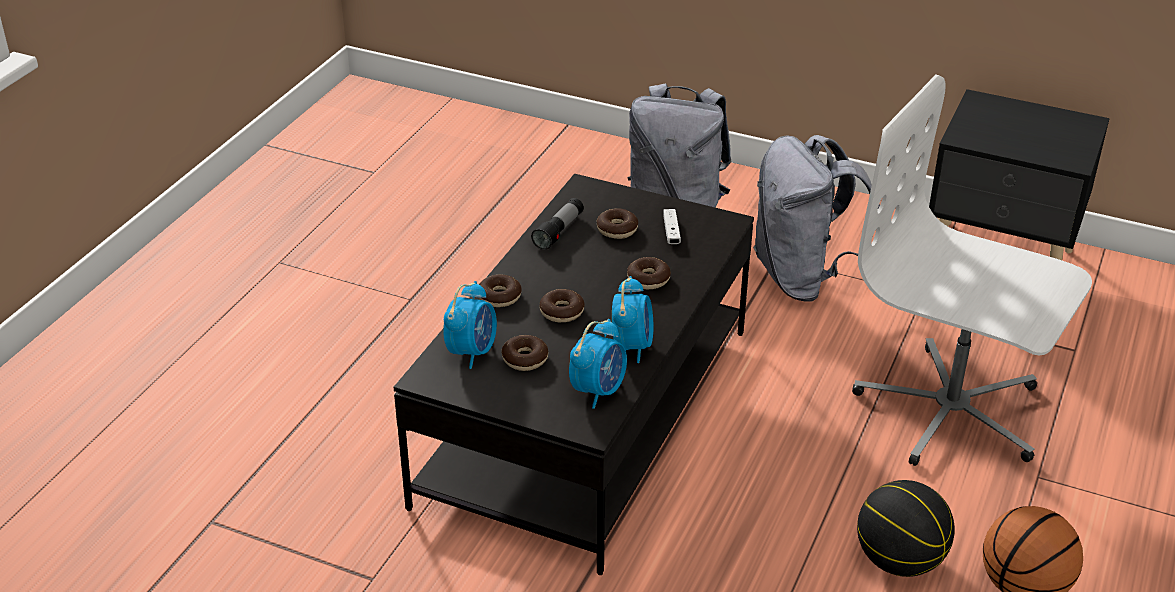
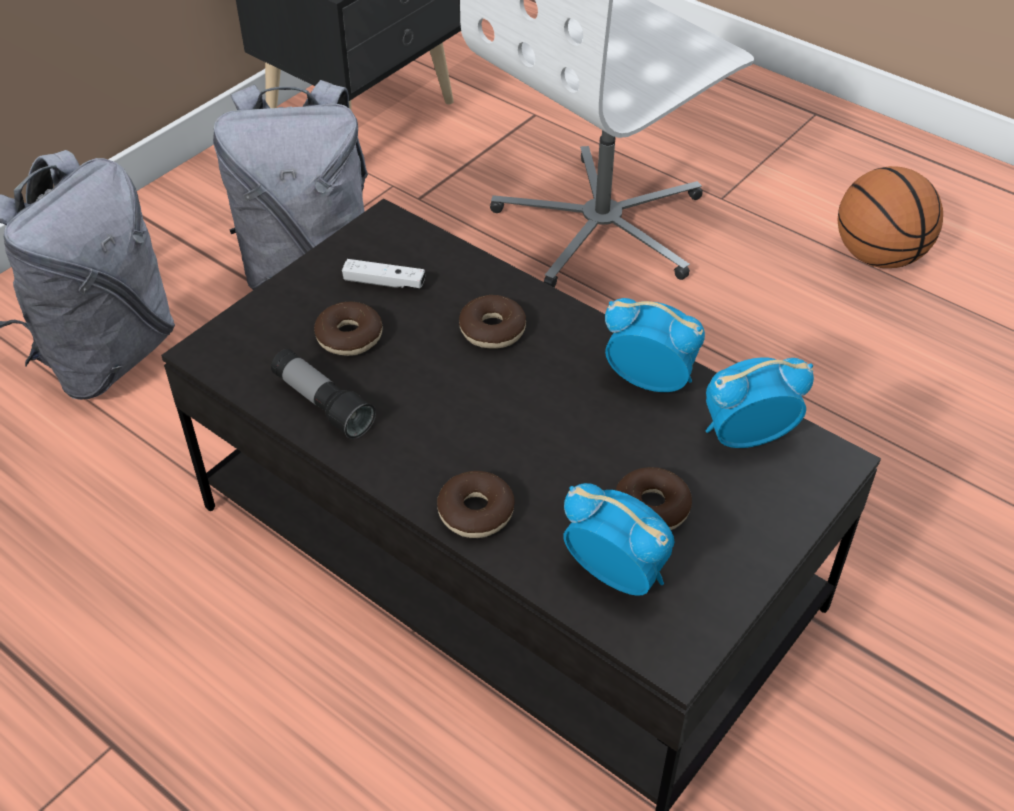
camera: 75 degrees left, 10 degrees up
(562, 312) = (542, 441): donut -> none
(598, 390) = (745, 436): alarm clock -> alarm clock turned 60 degrees counterclockwise
(899, 561) = (832, 332): basketball -> none

